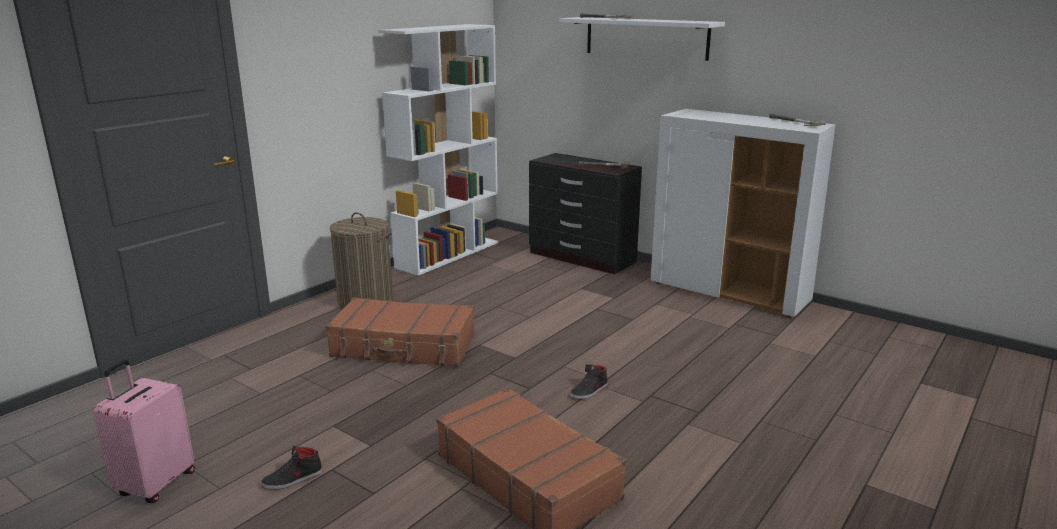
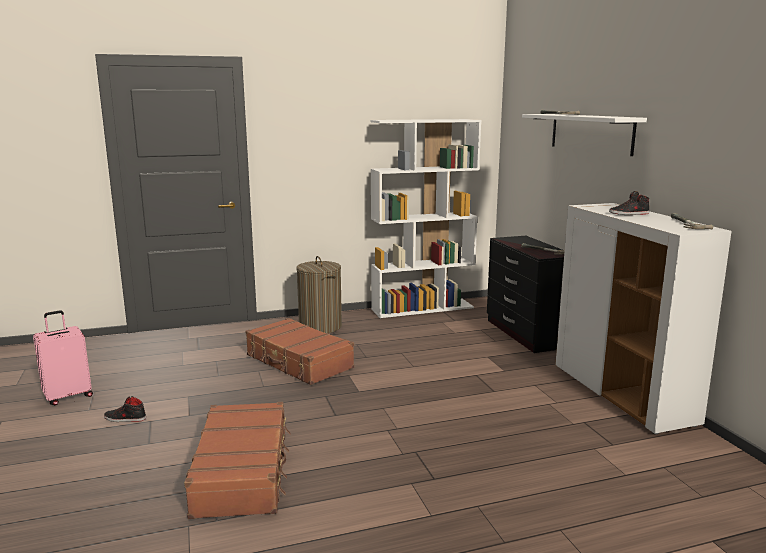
camera: 35 degrees right, 5 degrees down
(589, 391) = (373, 432): black shoe -> black shoe (629, 214)

